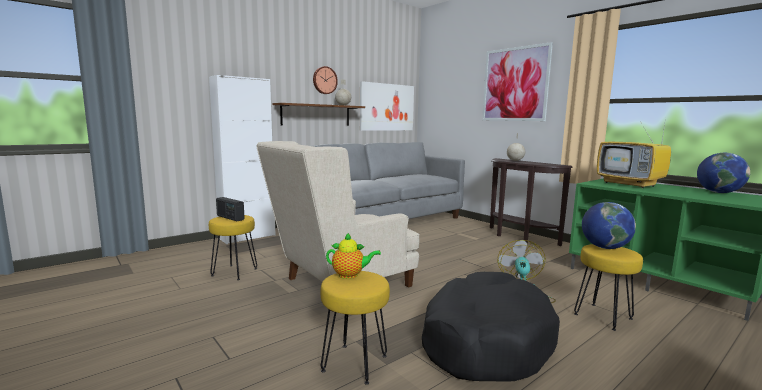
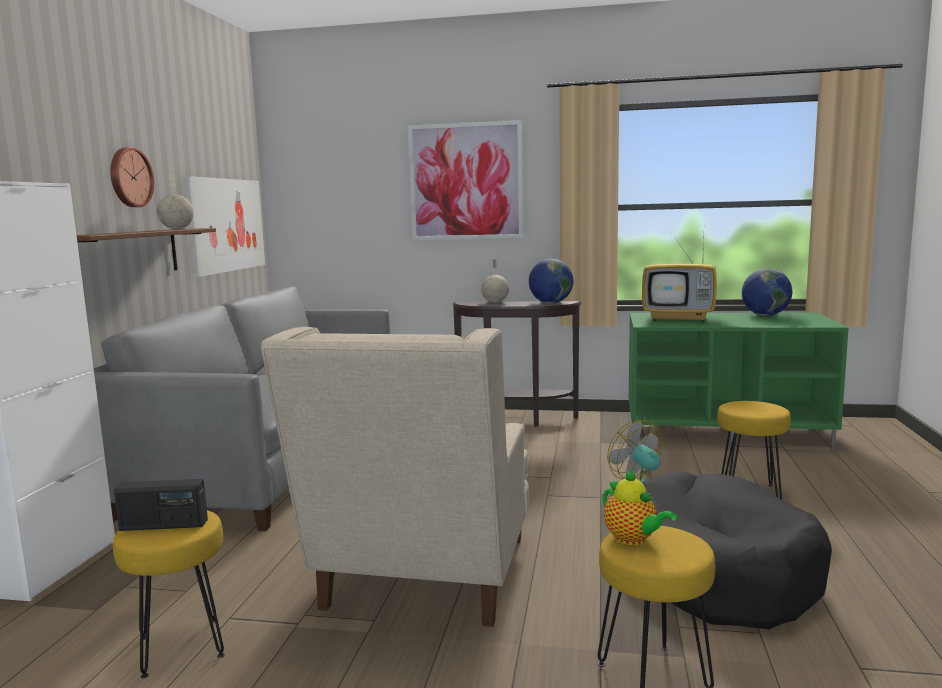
camera: 40 degrees left, 0 degrees up
(350, 275) = (633, 540): teapot -> teapot turned 90 degrees clockwise
(604, 247) = (743, 406): globe -> globe (550, 303)

